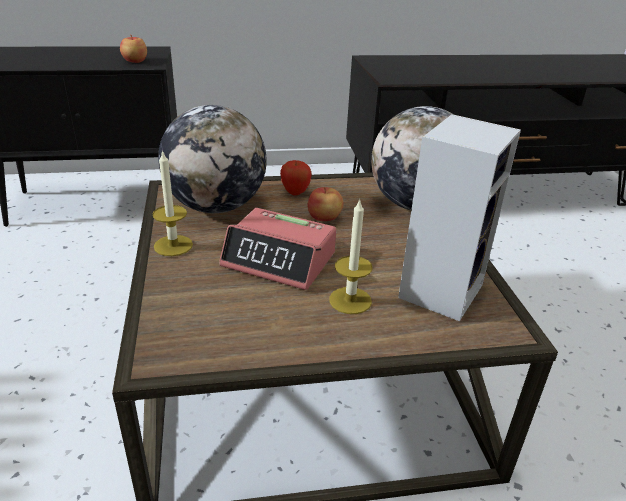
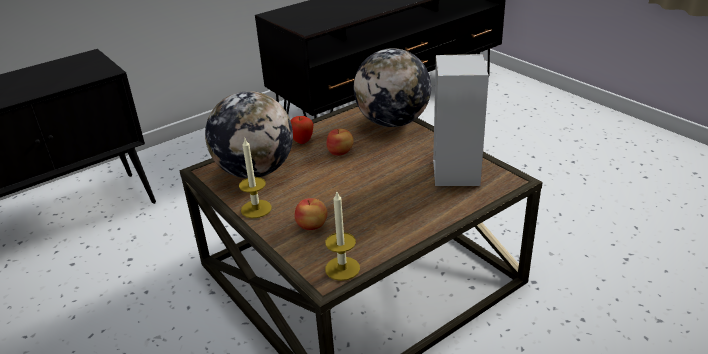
camera: 25 degrees left, 0 degrees up
(135, 61) = (87, 72): apple -> apple (312, 226)
(279, 260) = (339, 191): alarm clock -> none
(350, 300) = (408, 198): candle -> candle (342, 268)

